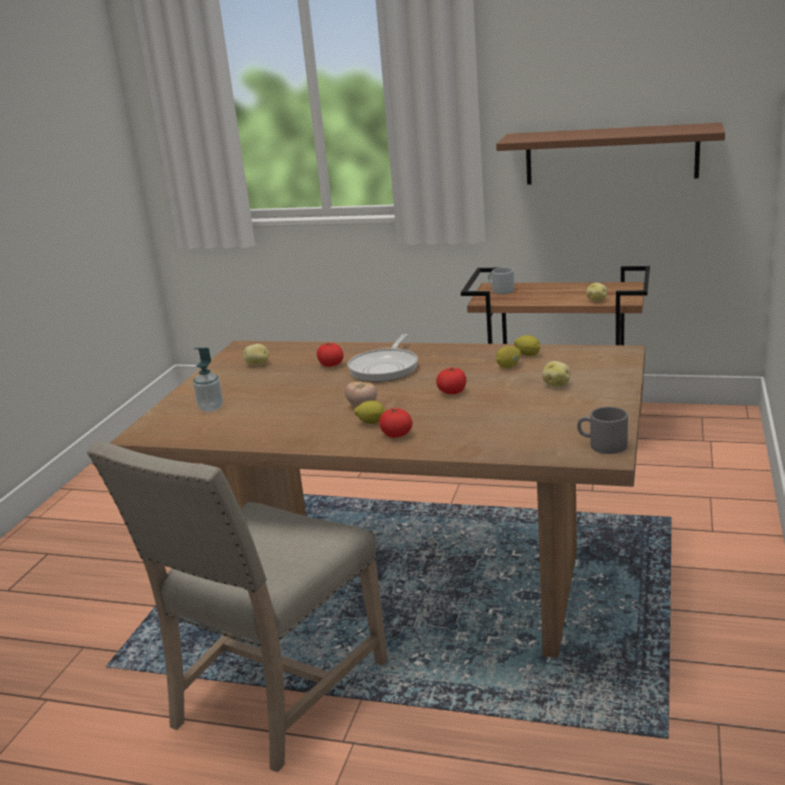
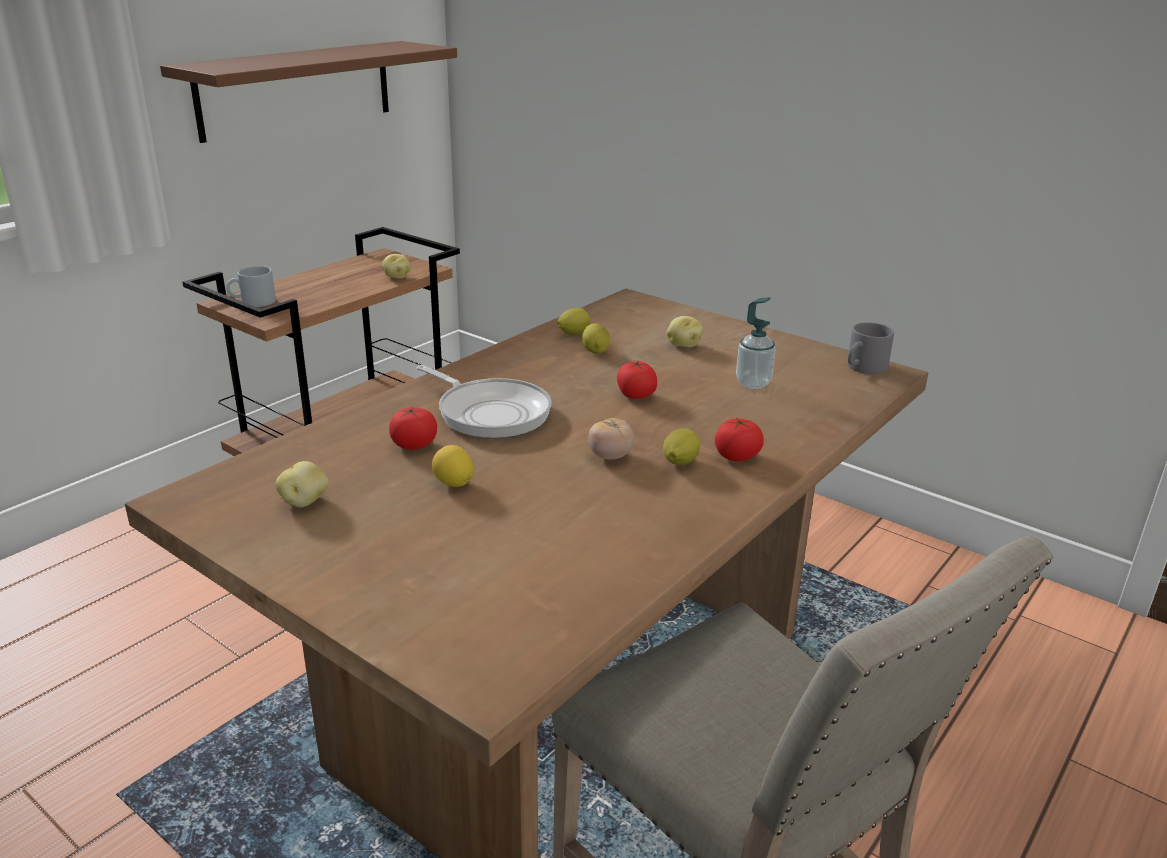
camera: 70 degrees left, 5 degrees up
(211, 408) = (453, 582): soap dispenser -> soap dispenser (753, 383)
(298, 383) = (453, 483): none -> lemon

